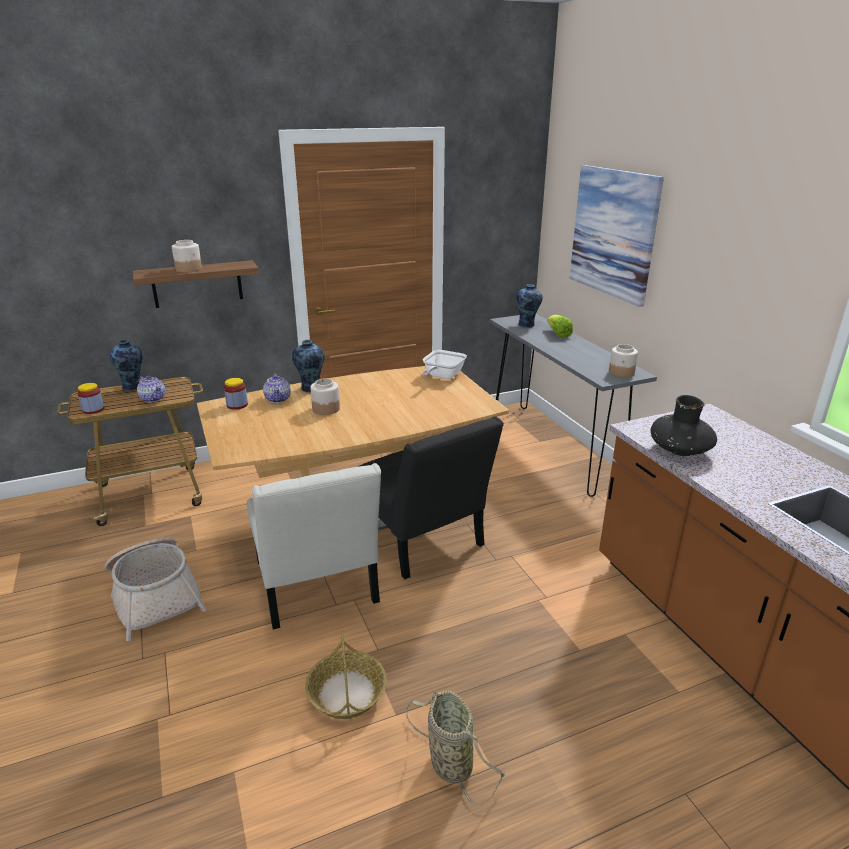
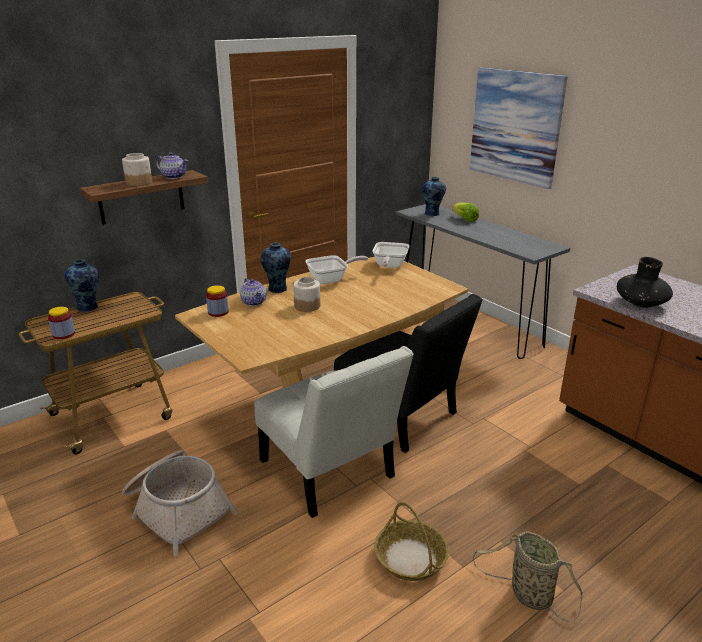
camera: 15 degrees left, 0 degrees up
(153, 398) = (119, 316): teapot -> teapot (173, 176)
(371, 384) = (331, 279): none -> frying pan
(621, 372) = (541, 247): jar -> none

